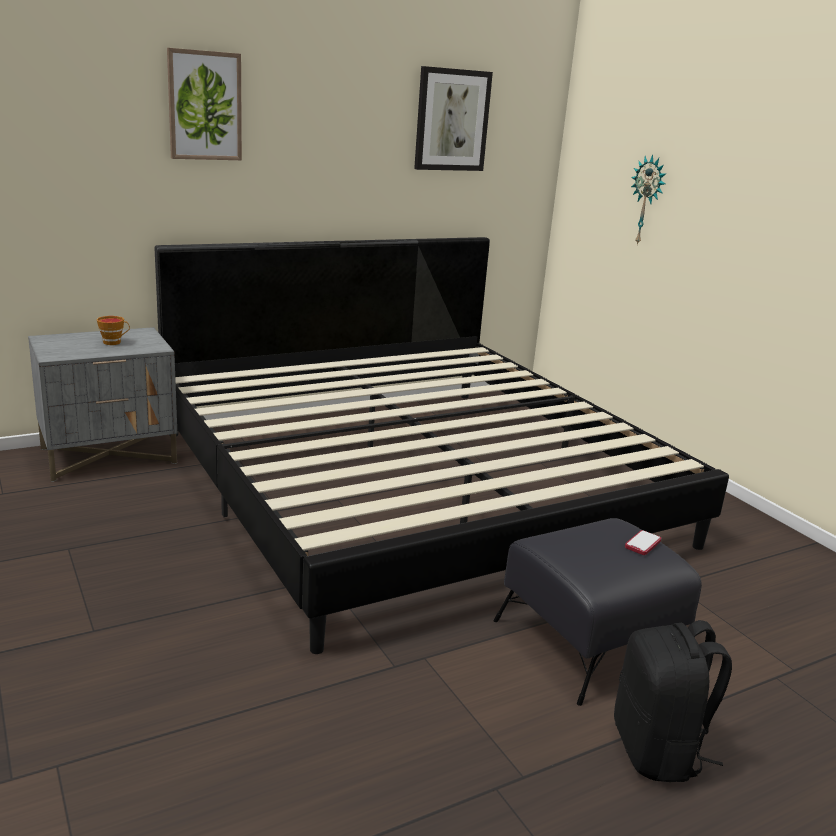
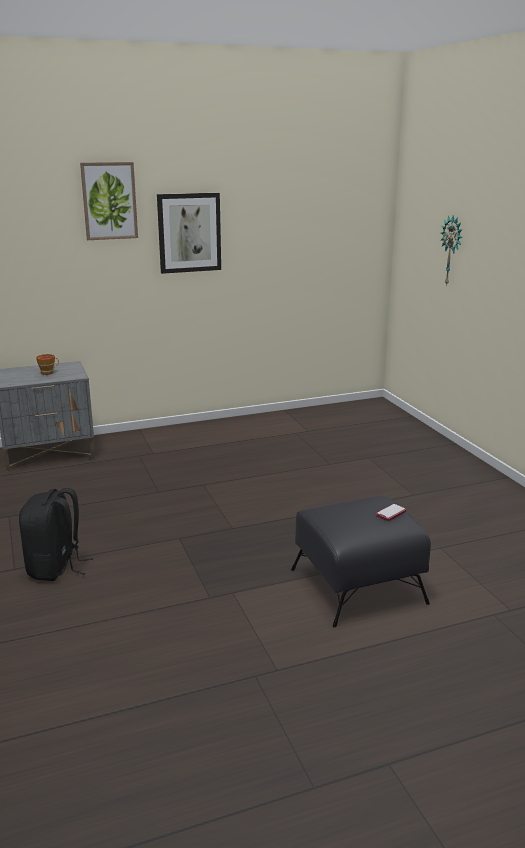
camera: 10 degrees right, 0 degrees up
(412, 485) = (262, 474): bed -> none
(451, 120) = (301, 196): picture -> picture (189, 232)
(658, 751) = (380, 659): black backpack -> black backpack (56, 567)

